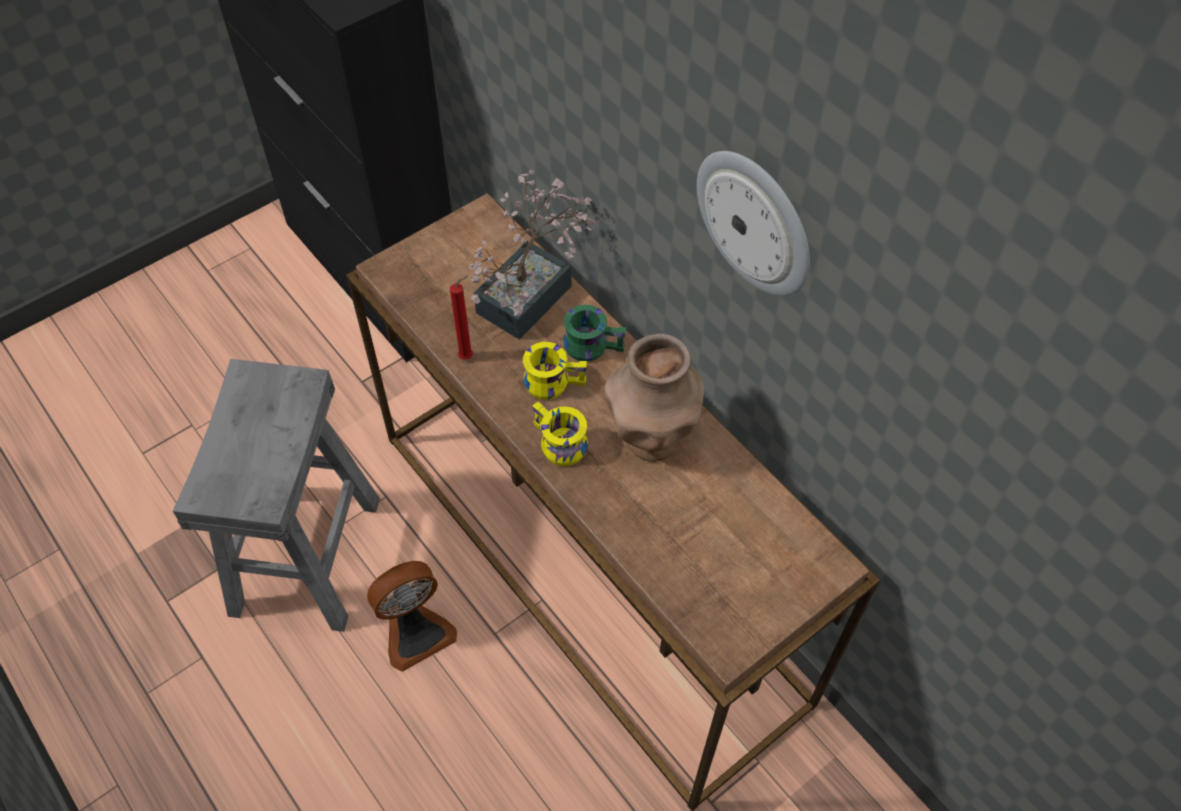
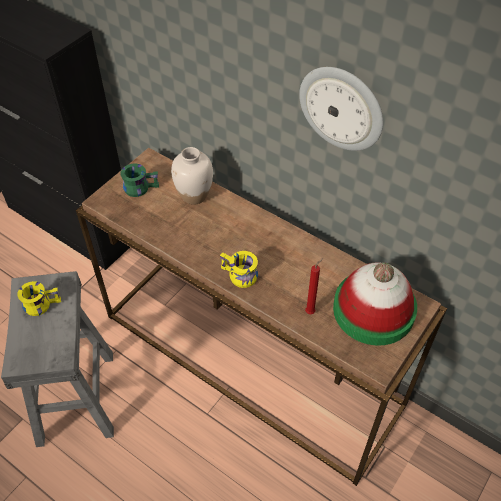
camera: 15 degrees left, 5 degrees down
(416, 632) = (158, 425): fan -> none
(468, 356) = (168, 239): red candle -> red candle (311, 311)
(532, 292) = (194, 196): potted plant -> white vase
(553, 380) = (224, 241): yellow mug -> yellow mug (41, 303)
(593, 343) = (240, 216): green mug -> green mug (140, 186)
(651, 438) = (292, 260): brown vase -> none
(752, 554) = (373, 310): none -> hat

